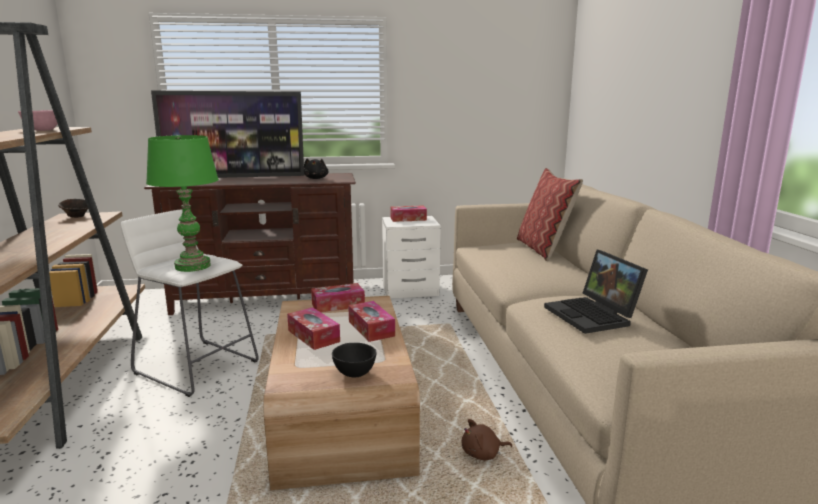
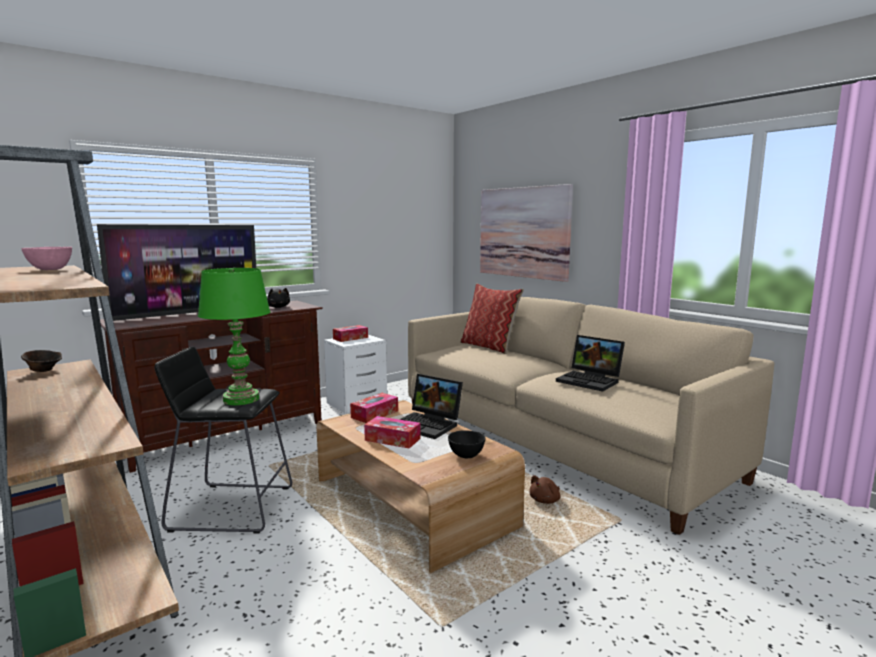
camera: 30 degrees left, 5 degrees down
(197, 367) = (232, 508): white stool -> black stool
(371, 328) = (429, 424): tissue box -> laptop
(631, 103) = (523, 232): none -> picture

